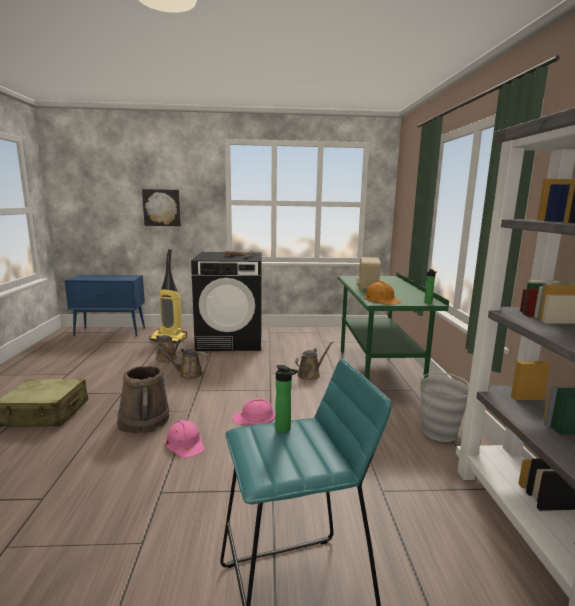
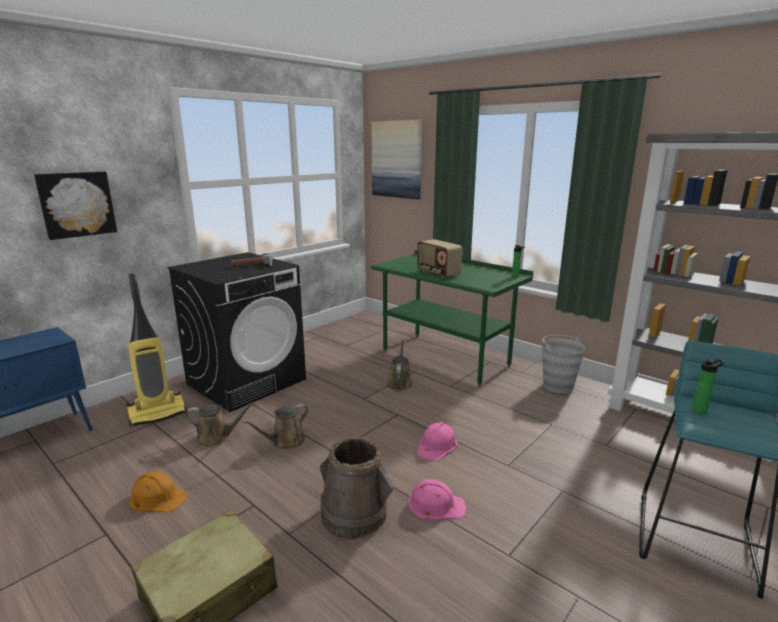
camera: 45 degrees left, 5 degrees up
(381, 299) = (483, 282): orange hard hat -> orange hard hat (158, 497)
(407, 191) = (397, 159): none -> picture

